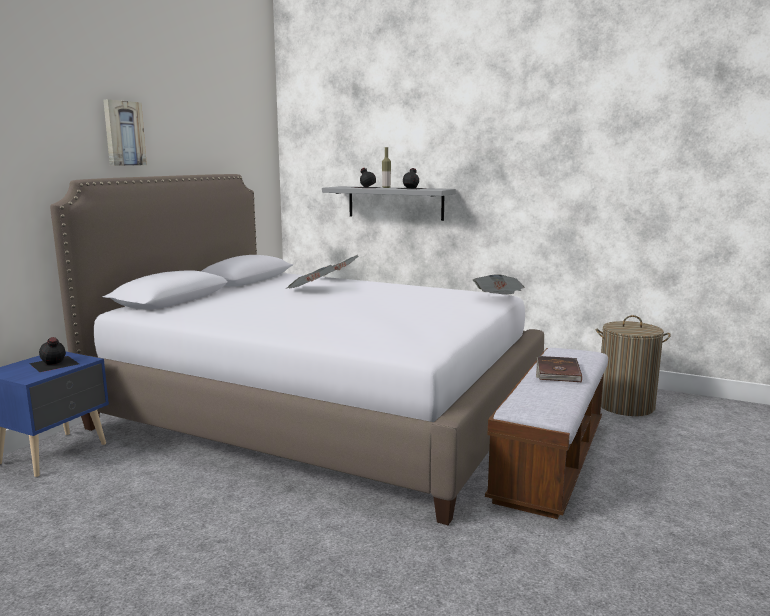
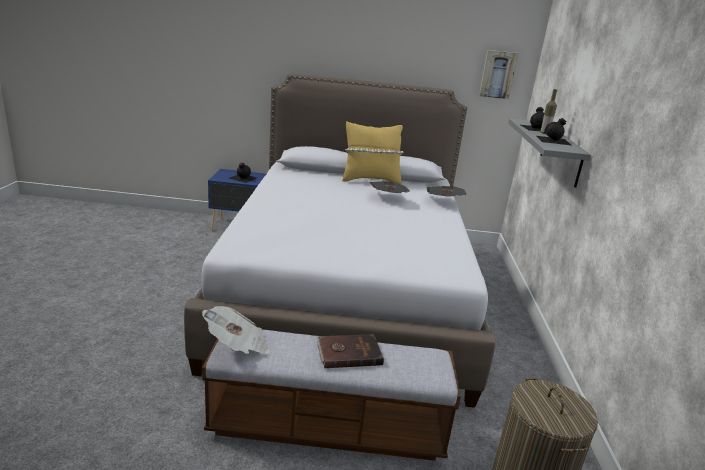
camera: 65 degrees right, 10 degrees up
(123, 133) = (347, 46): picture -> picture (497, 74)
(245, 289) = (370, 180): none -> yellow pillow
(498, 299) = (441, 274): newspaper -> newspaper (238, 346)

